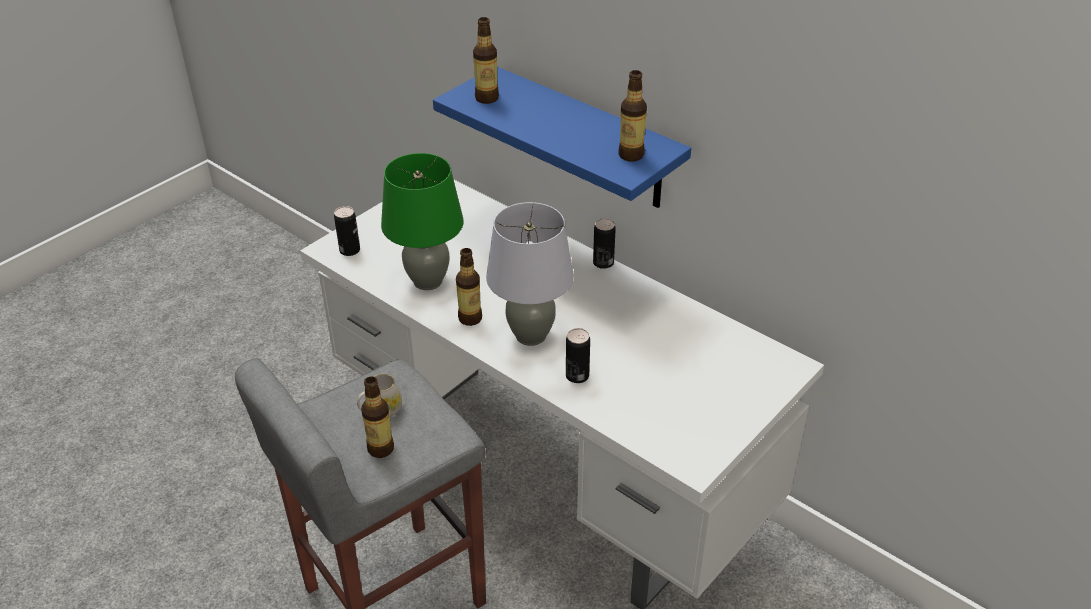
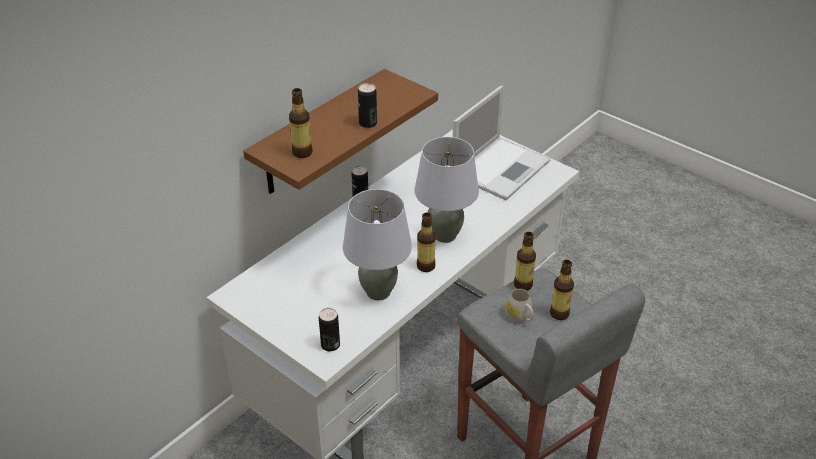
camera: 90 degrees left, 0 degrees up
(428, 281) = (378, 291): green table lamp -> grey table lamp
(577, 376) = (485, 214): can -> can (368, 123)
(587, 139) = (320, 133): blue shelf -> brown shelf
(631, 155) = (394, 90): bottle -> bottle (523, 285)
(695, 398) = (501, 167): none -> laptop

